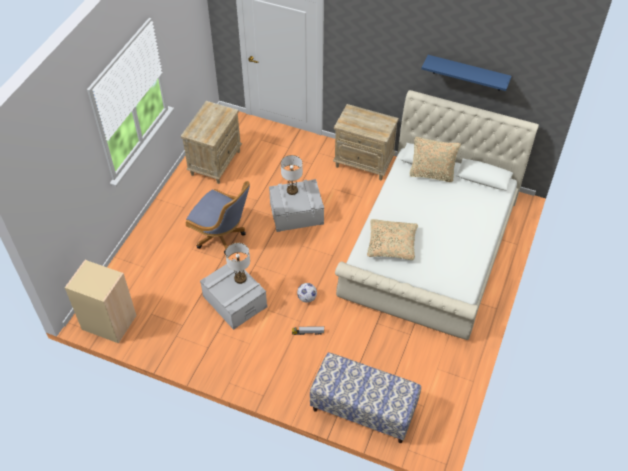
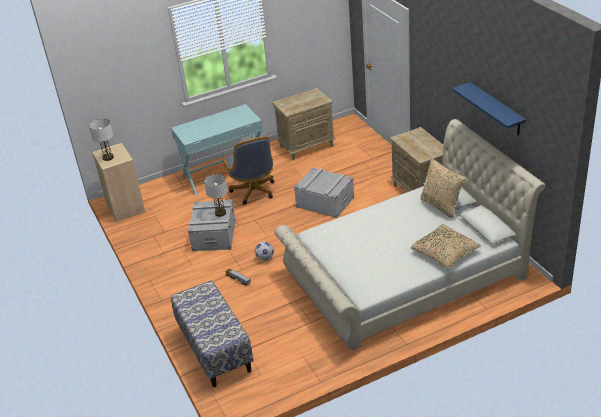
camera: 45 degrees right, 15 degrees down
(168, 231) = (224, 173): none -> turquoise desk
(292, 190) = (325, 177): table lamp -> table lamp (108, 157)
(392, 244) = (345, 237): beige pillow -> beige pillow (445, 252)

